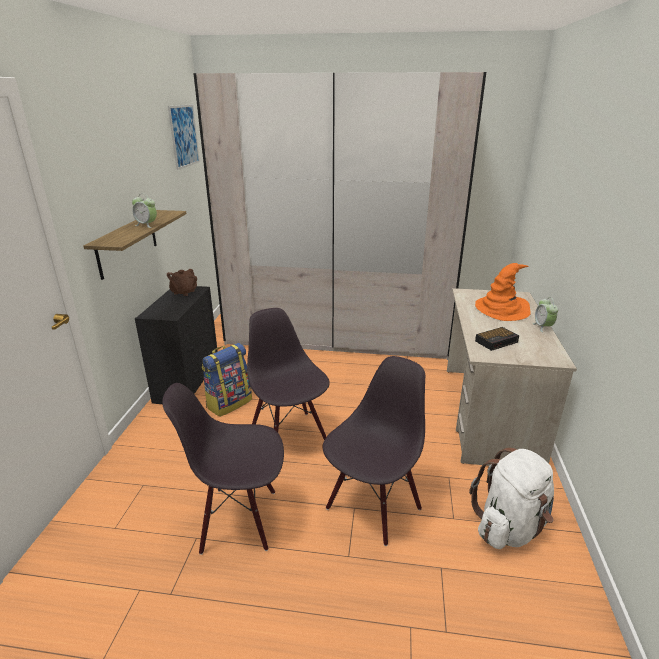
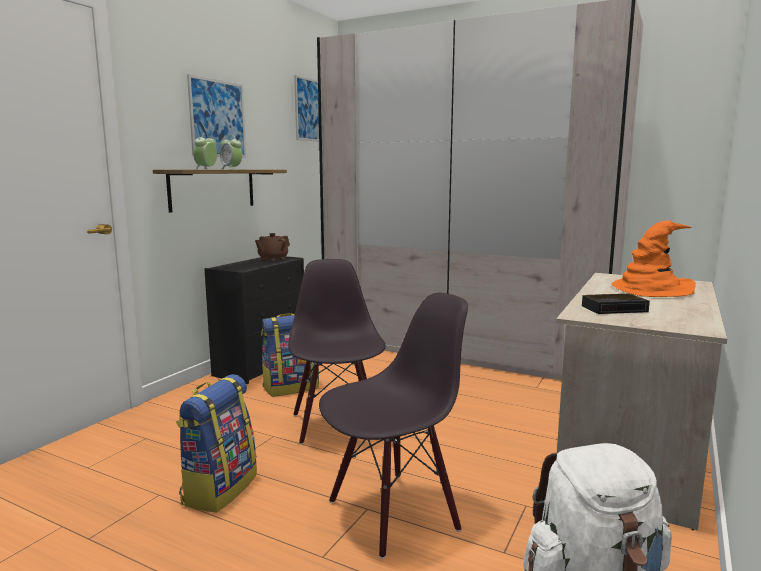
camera: 20 degrees right, 15 degrees down
(121, 174) = (218, 118): none -> picture
(239, 519) = (219, 488): black chair -> backpack
(543, 327) = (704, 305): alarm clock -> alarm clock (206, 169)

